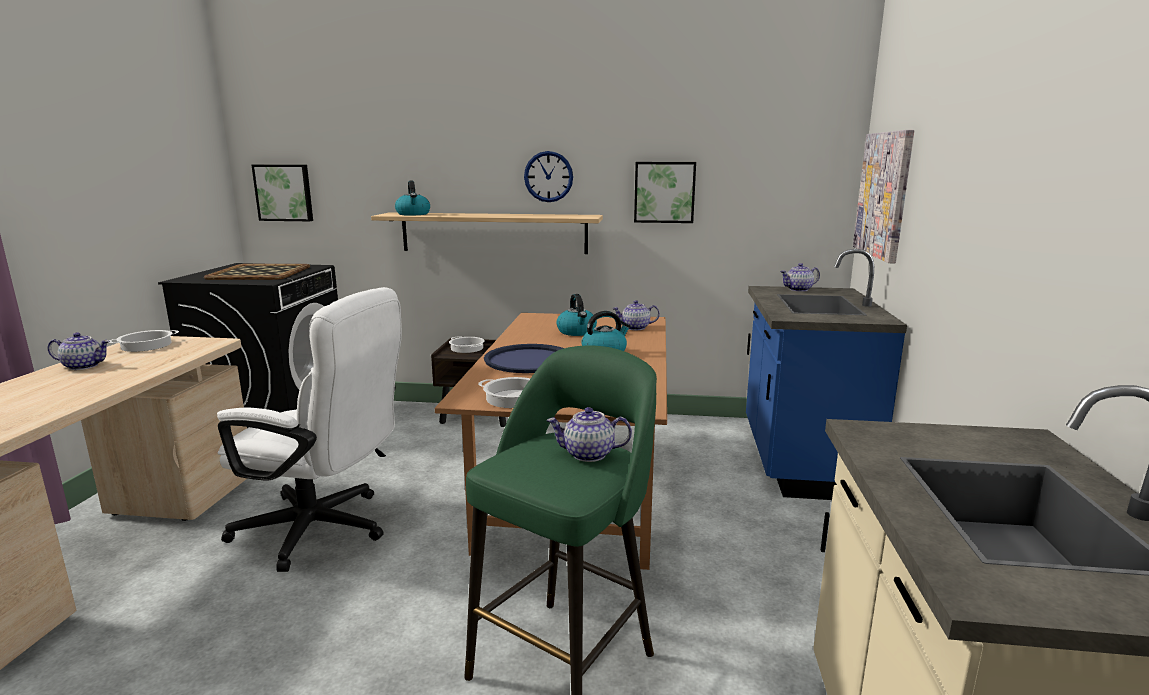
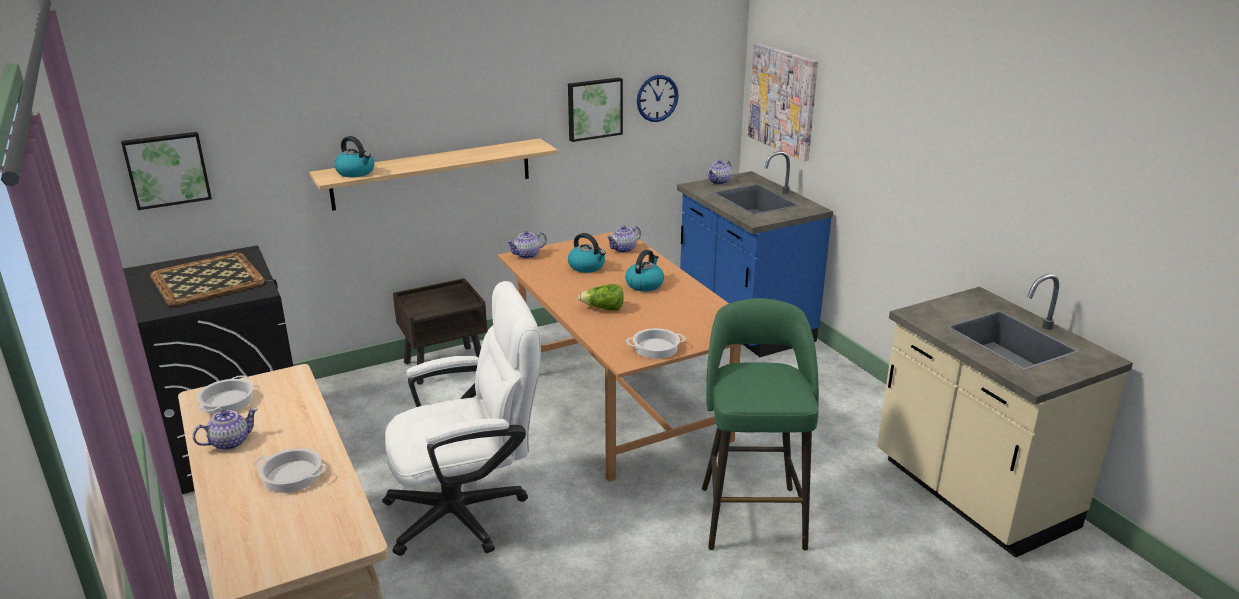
camera: 35 degrees left, 10 degrees up
(467, 348) = (427, 300): cooking pot -> cooking pot (292, 475)
(529, 360) = (603, 309): blue tray -> lettuce
(548, 176) = (486, 108): wall clock -> wall clock (657, 98)
(588, 454) = (774, 374): teapot -> teapot (527, 255)

